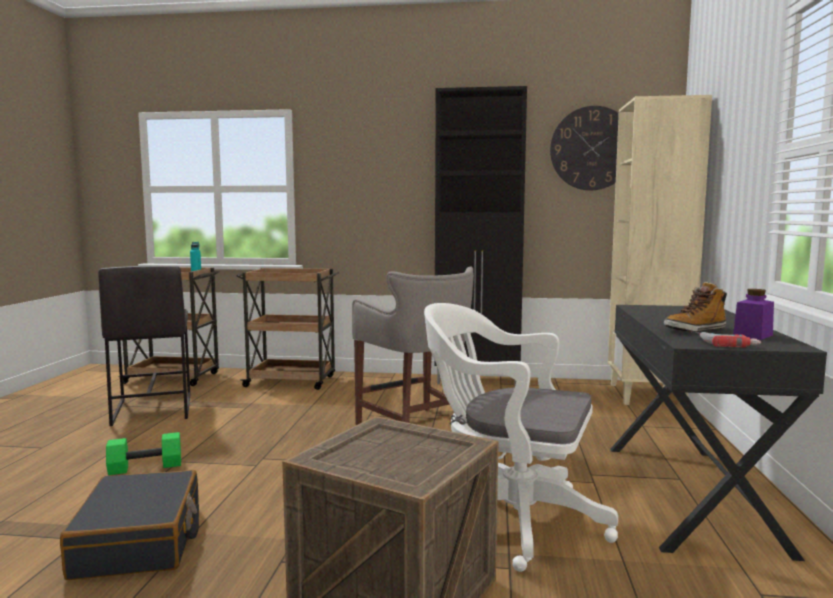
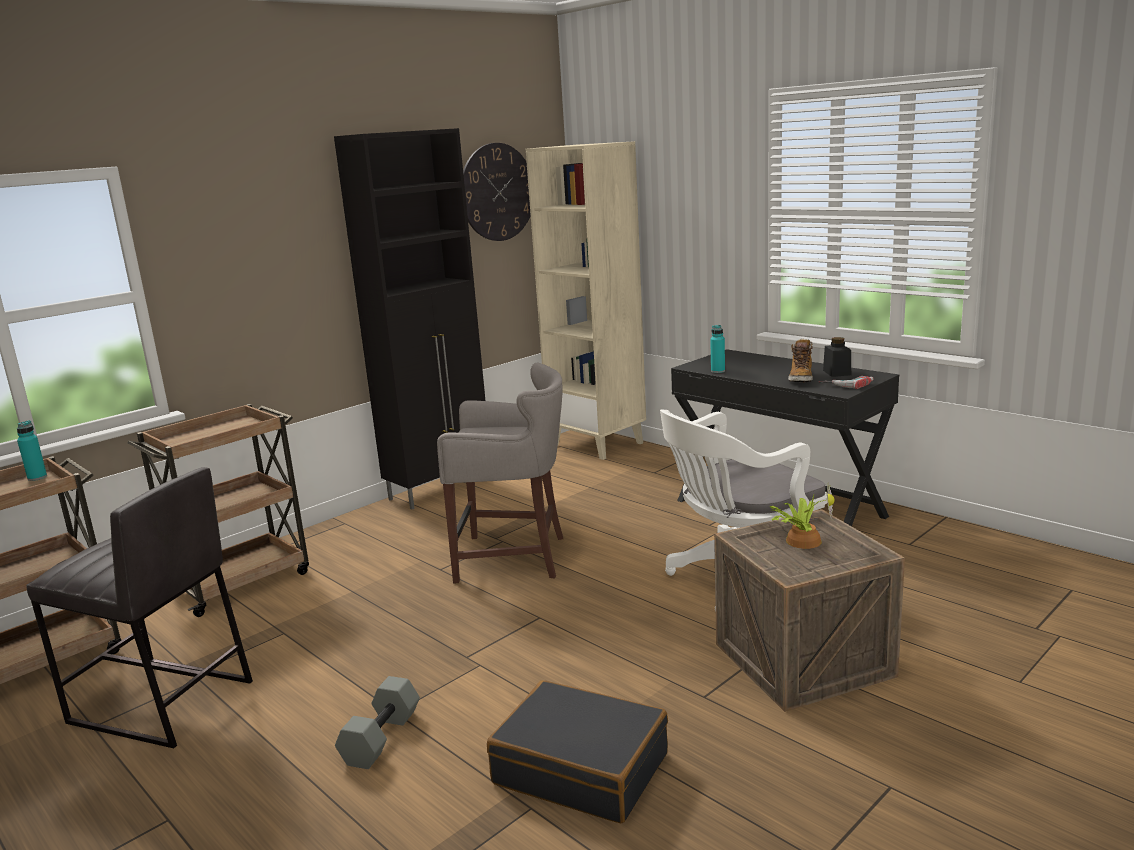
camera: 50 degrees left, 10 degrees up
(146, 467) = (380, 737): green dumbbell -> grey dumbbell
(410, 449) = (801, 540): none -> potted plant
(642, 312) = (718, 371): none -> turquoise bottle
(753, 335) = (837, 372): purple jar -> black jar

